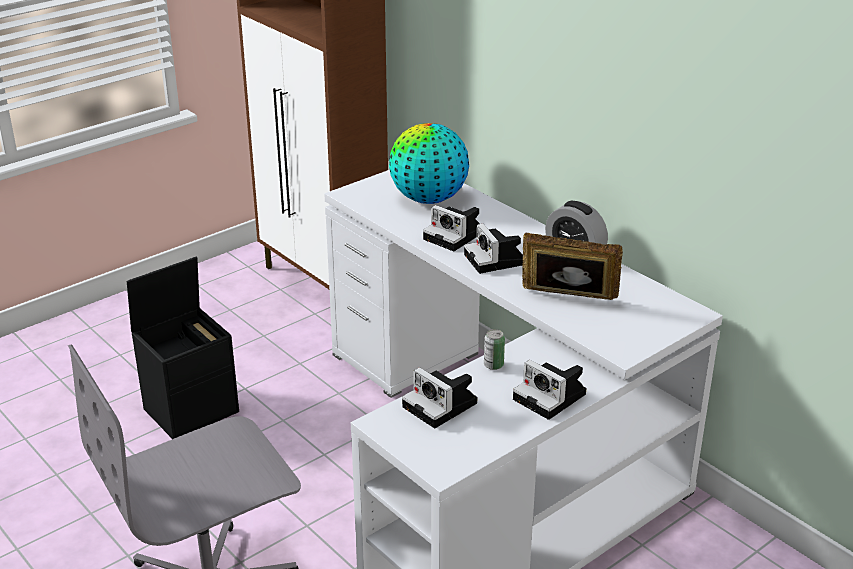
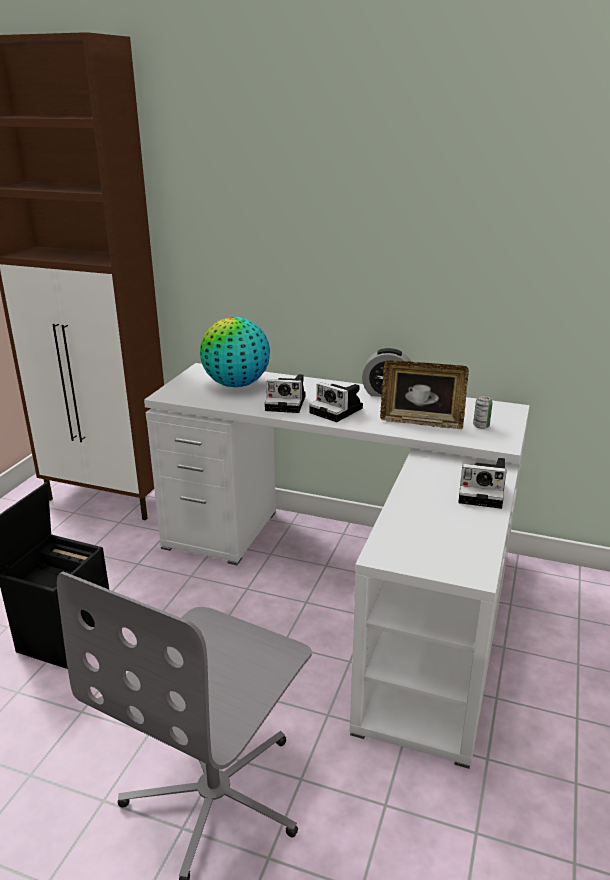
camera: 30 degrees left, 5 degrees down
(442, 406) = (414, 525): camera -> none
(493, 365) = (414, 484): can -> can (481, 426)
(568, 299) = (421, 422): picture frame -> picture frame turned 150 degrees counterclockwise

